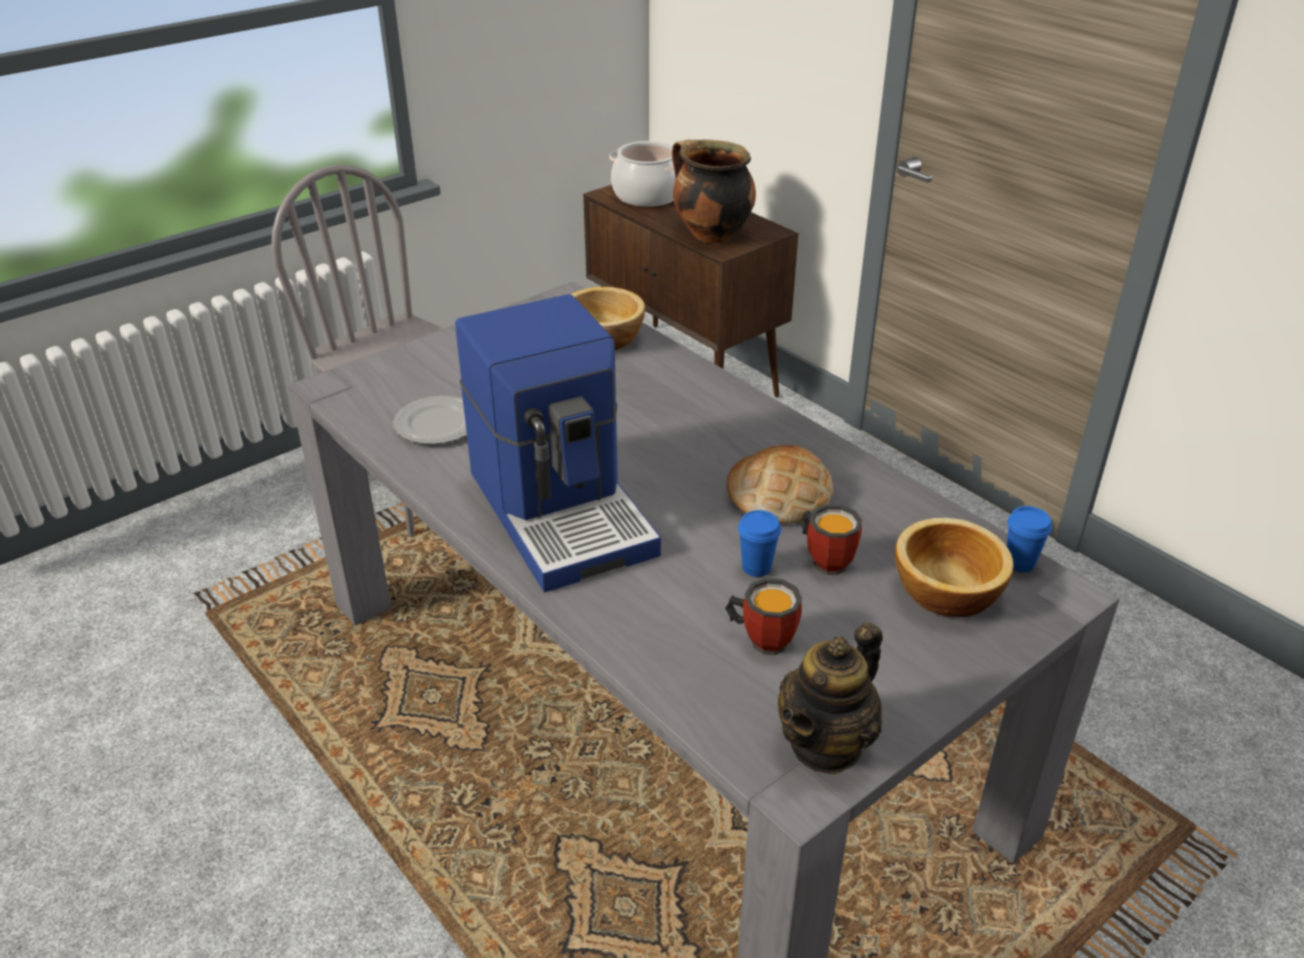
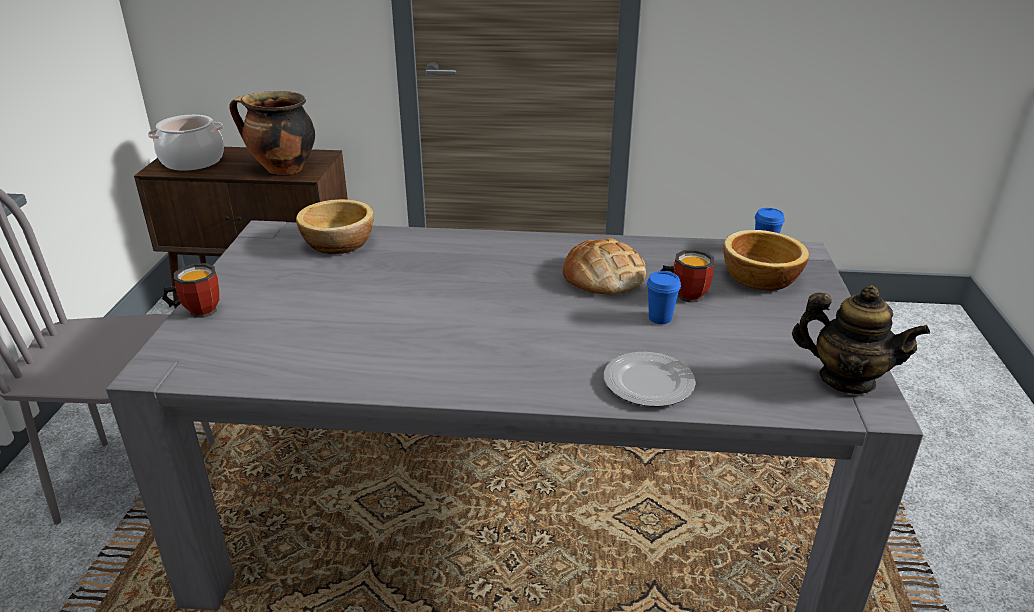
camera: 45 degrees left, 5 degrees down
(439, 424) = (306, 349): plate -> plate (648, 383)
(563, 510) = (496, 351): coffee machine -> none
(762, 637) = (727, 350): mug -> mug (197, 311)
(826, 744) = (846, 379): teapot -> teapot turned 60 degrees counterclockwise

